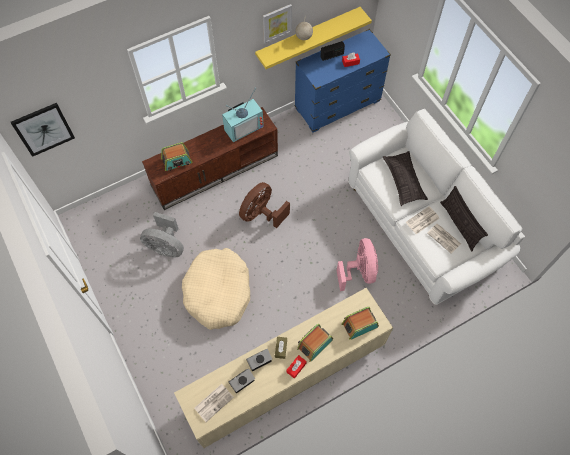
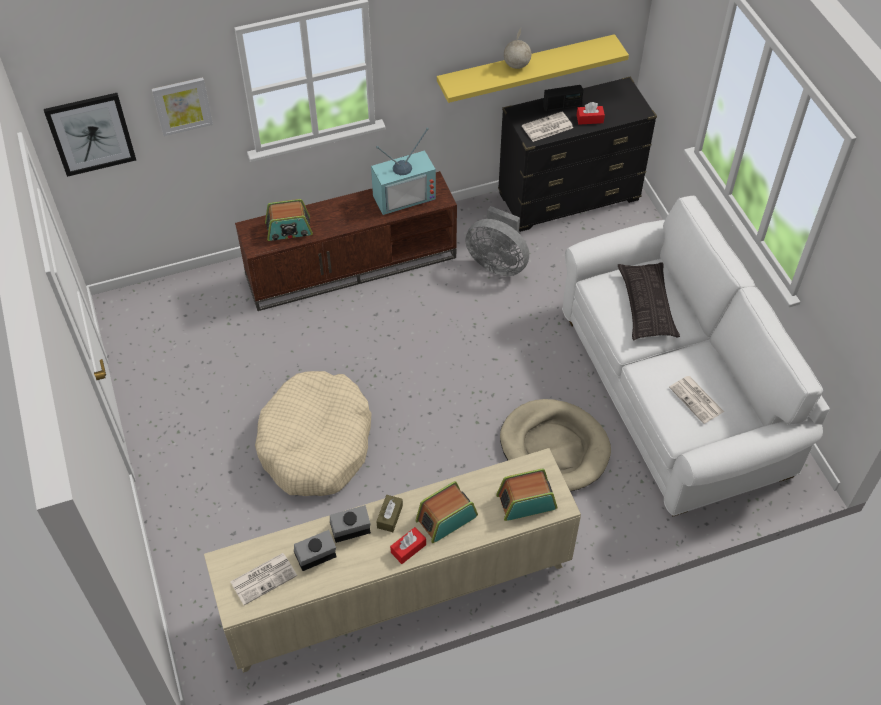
camera: 10 degrees right, 10 degrees down
(166, 247) = (249, 365): grey fan -> grey fan (497, 263)
(261, 214) = (411, 339): brown fan -> none
(277, 23) = (474, 34): picture -> picture (182, 105)
(337, 105) = (569, 197): blue dresser -> black dresser
(359, 272) = (554, 448): pink fan -> beige dog bed
(422, 220) = (665, 368): newspaper -> newspaper (547, 127)
(459, 225) = (726, 383): pillow -> none

